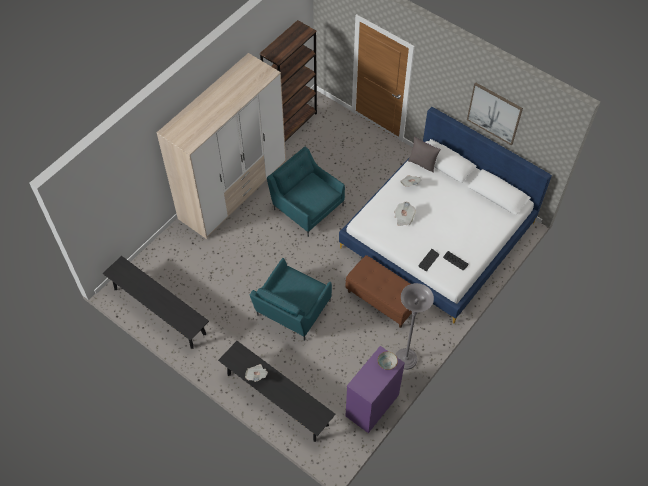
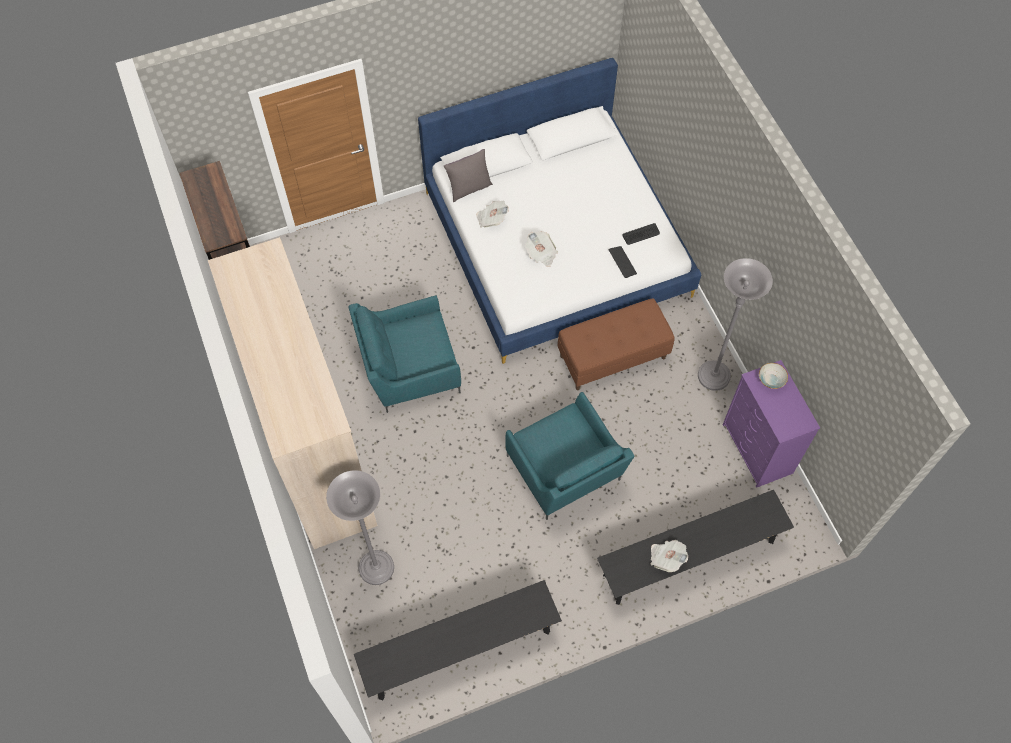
camera: 60 degrees left, 5 degrees up
(183, 251) = (376, 568): none -> grey floor lamp
(494, 113) = (511, 48): picture -> none

